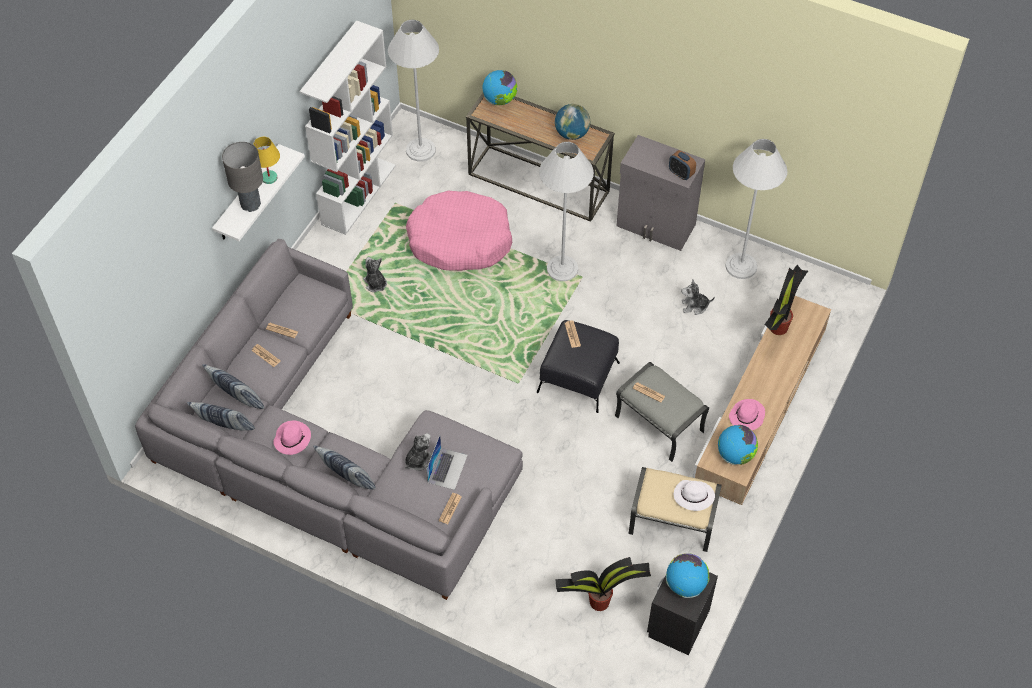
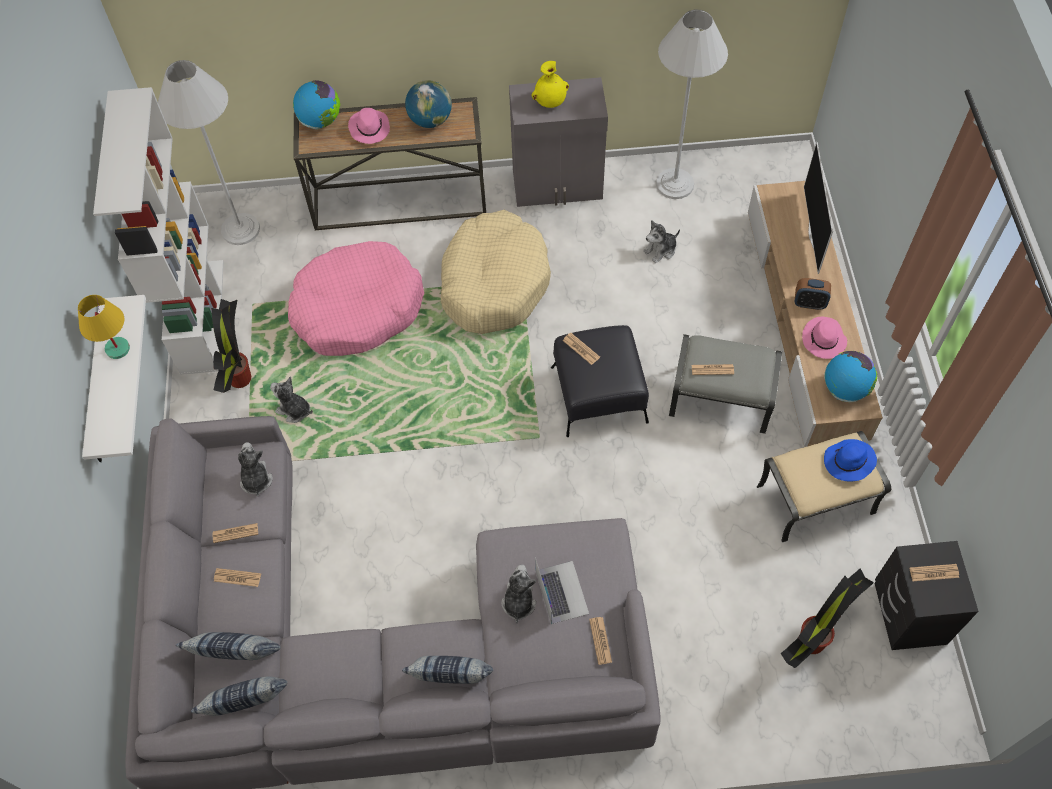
camera: 30 degrees left, 5 degrees up
(251, 204) = (116, 397): grey table lamp -> none
(292, 438) = (345, 666): pink hat -> pink hat (369, 128)
(314, 306) = (256, 479): none -> plush toy
(562, 269) = (494, 282): white floor lamp -> beige dog bed
(657, 159) = (550, 102): none -> yellow vase
(681, 173) = (588, 105): alarm clock -> alarm clock (809, 303)
(685, 585) = (934, 573): globe -> newspaper
(693, 496) = (848, 462): white hat -> blue hat
(779, 327) = (779, 225): potted plant -> potted plant (240, 377)
(798, 346) = (814, 235): none -> television

